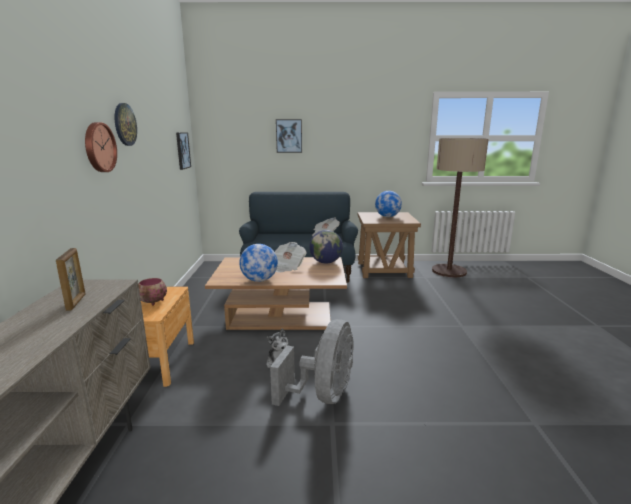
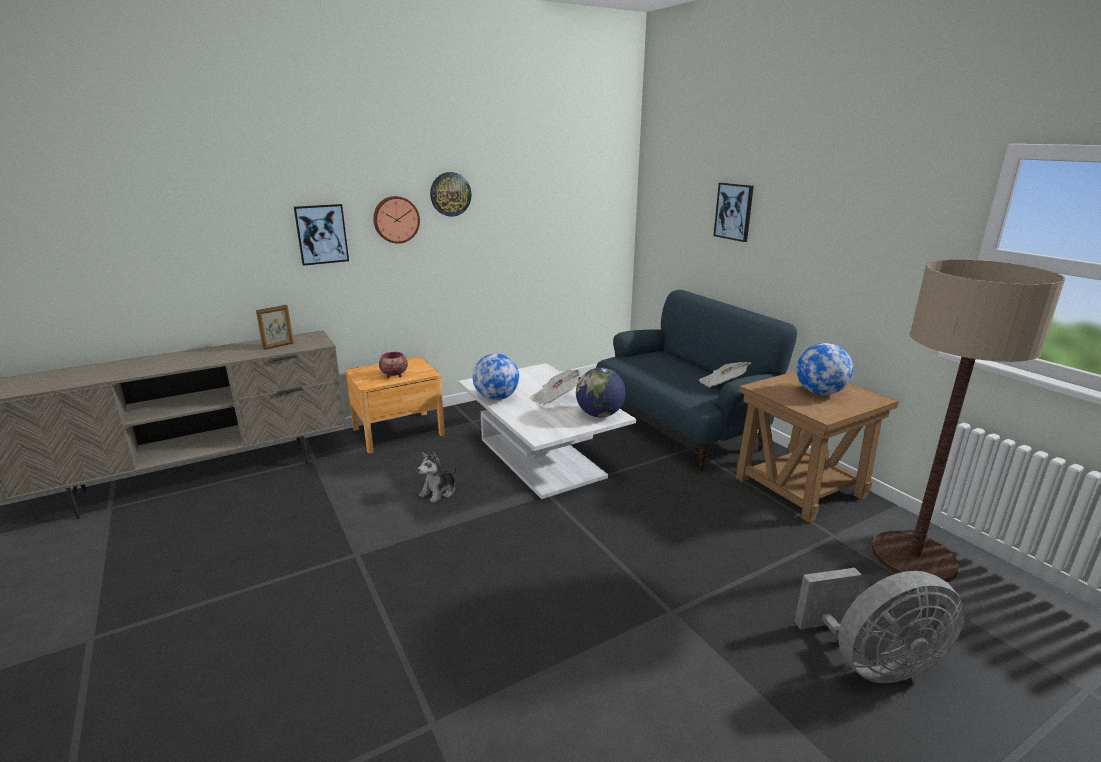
camera: 60 degrees right, 5 degrees up
(182, 150) = (595, 218): picture -> picture (321, 234)
(281, 316) = (541, 458): brown coffee table -> white coffee table
(323, 395) = (400, 534): grey fan -> grey fan (872, 663)

